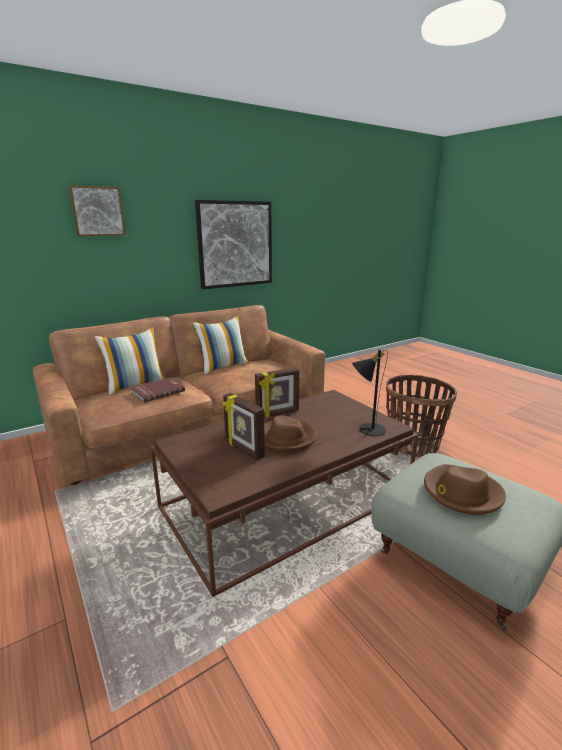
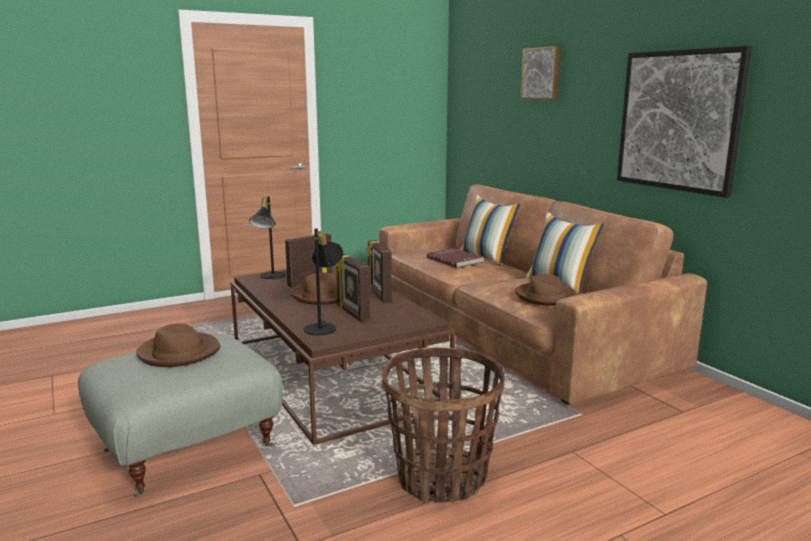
camera: 95 degrees right, 5 degrees down
(214, 480) = (270, 276): none -> black table lamp
(264, 367) = (545, 297): none -> brown hat
(330, 420) = (352, 313): none -> picture frame

